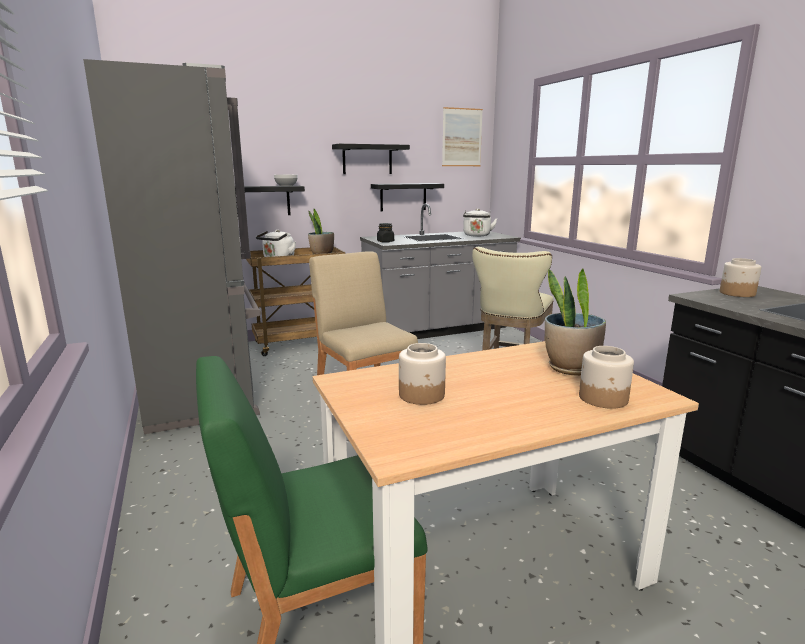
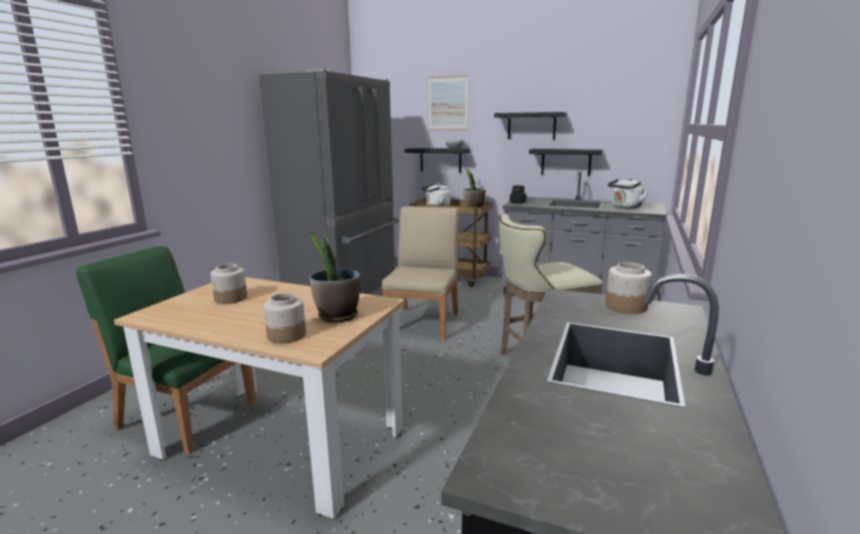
camera: 45 degrees right, 0 degrees up
(462, 137) = (640, 101): picture -> picture (448, 103)

